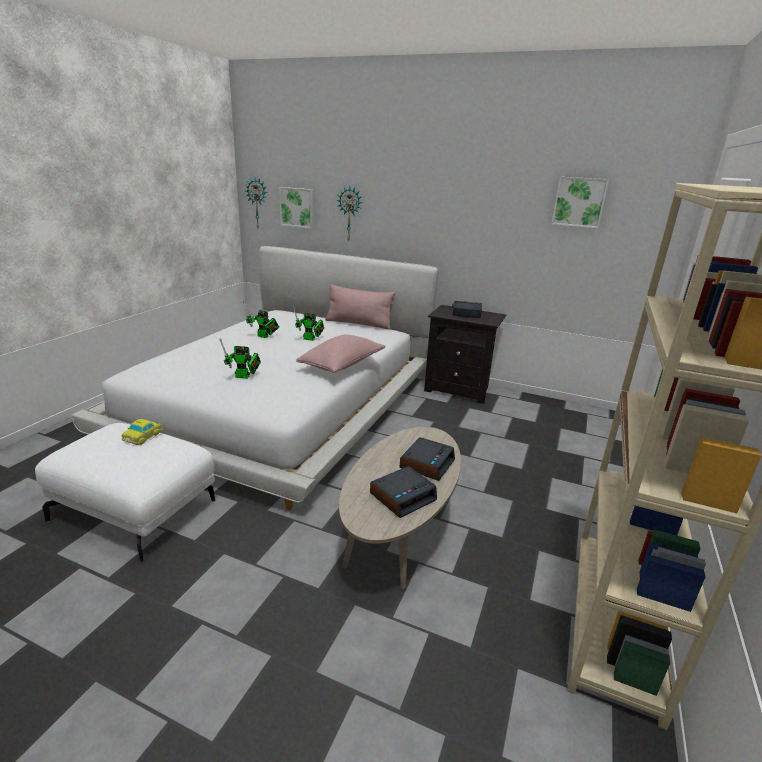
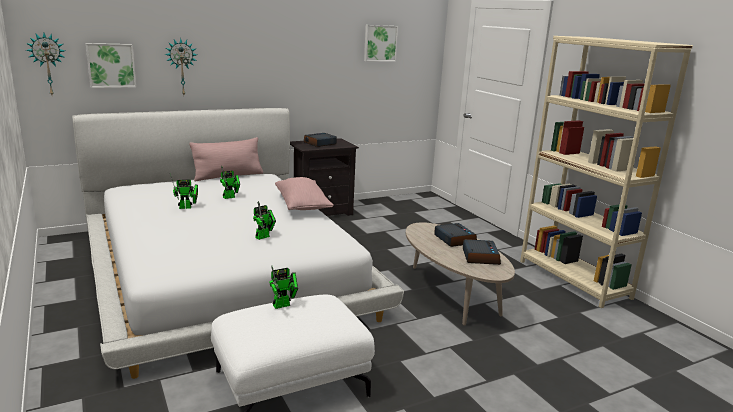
camera: 50 degrees left, 5 degrees down
(143, 436) = (284, 305): toy car -> toy robot

